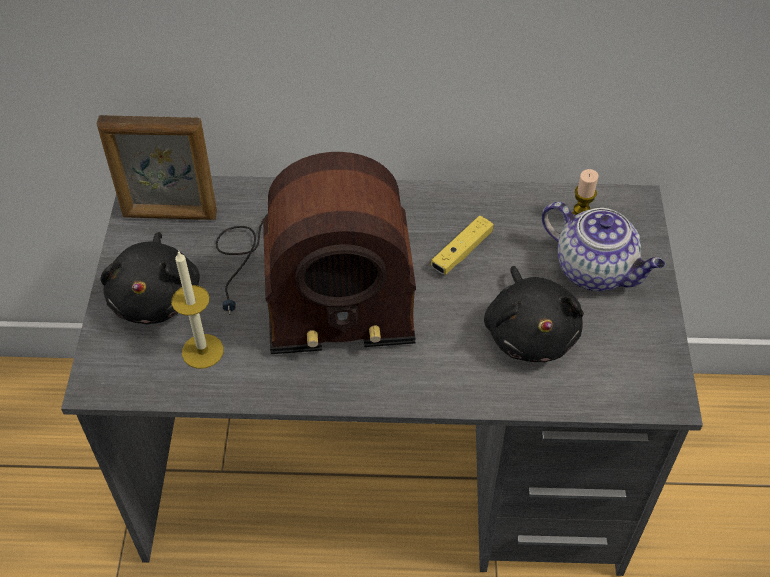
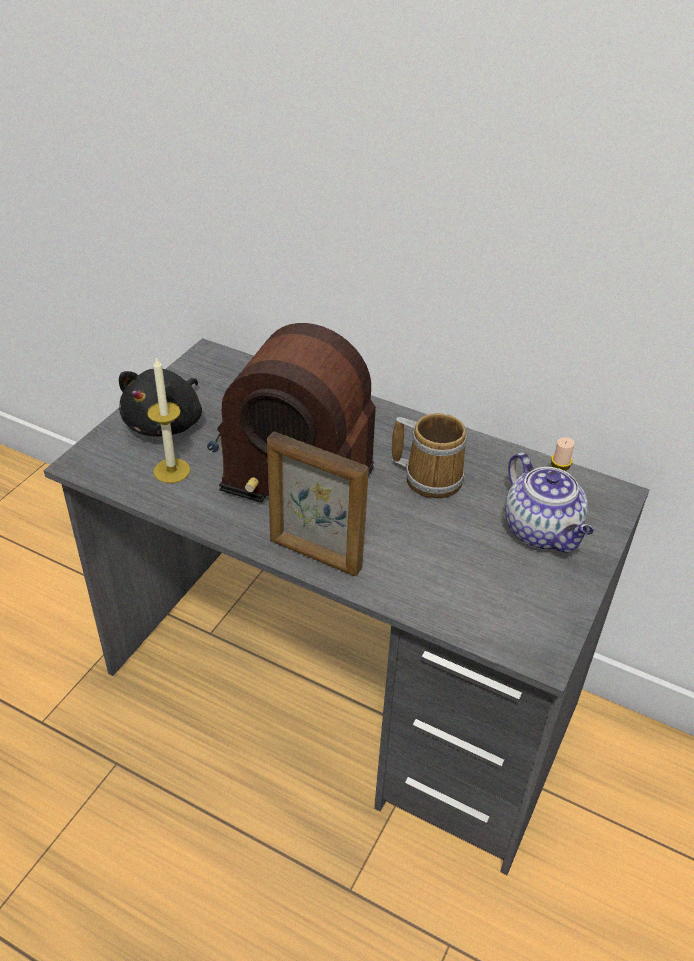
camera: 25 degrees right, 10 degrees down
(170, 215) = (216, 374): picture frame -> picture frame (314, 555)
(462, 252) = (430, 477): yellow game controller -> mug
(530, 332) = (448, 556): black plush toy -> none

